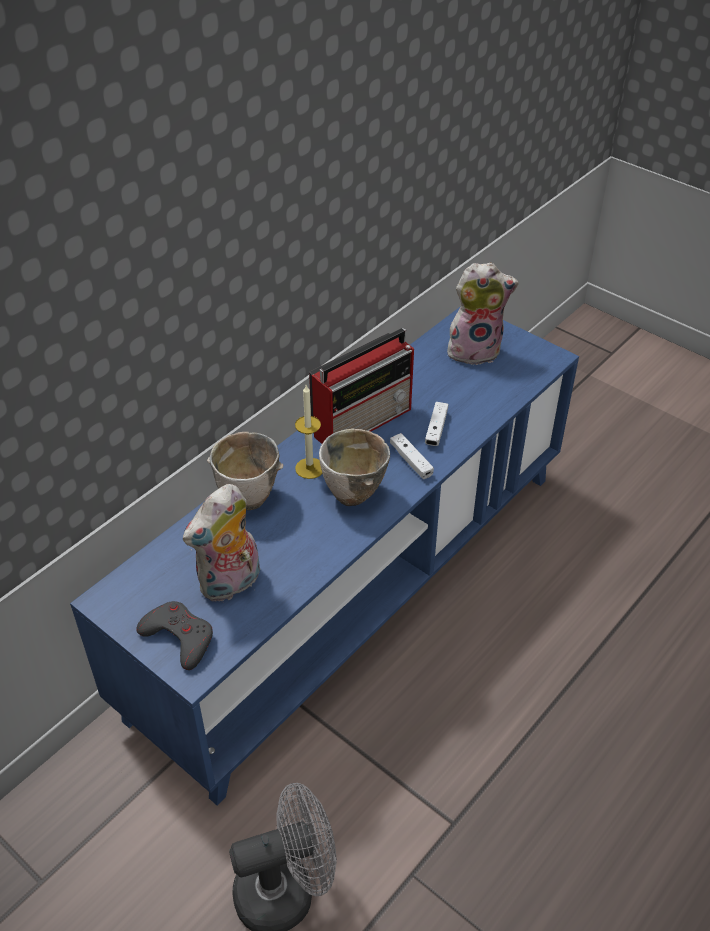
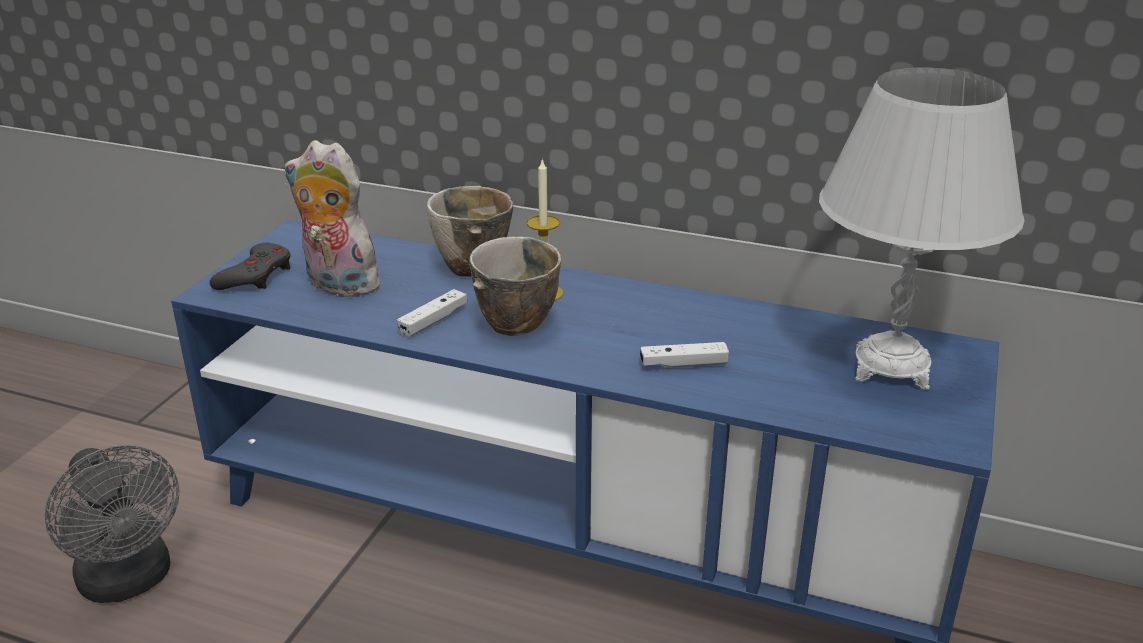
camera: 70 degrees right, 15 degrees down
(364, 420) = (657, 310): radio -> none
(411, 461) = (605, 356): white game controller -> white game controller (433, 321)
(475, 350) = (891, 367): plush toy -> white table lamp

